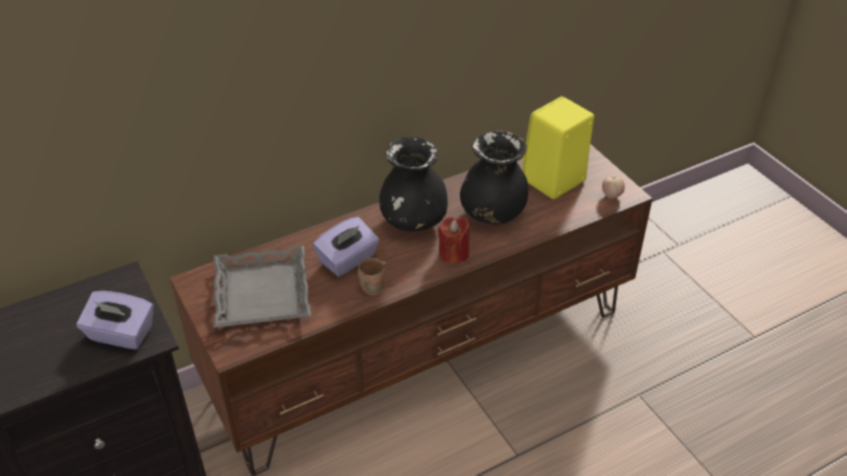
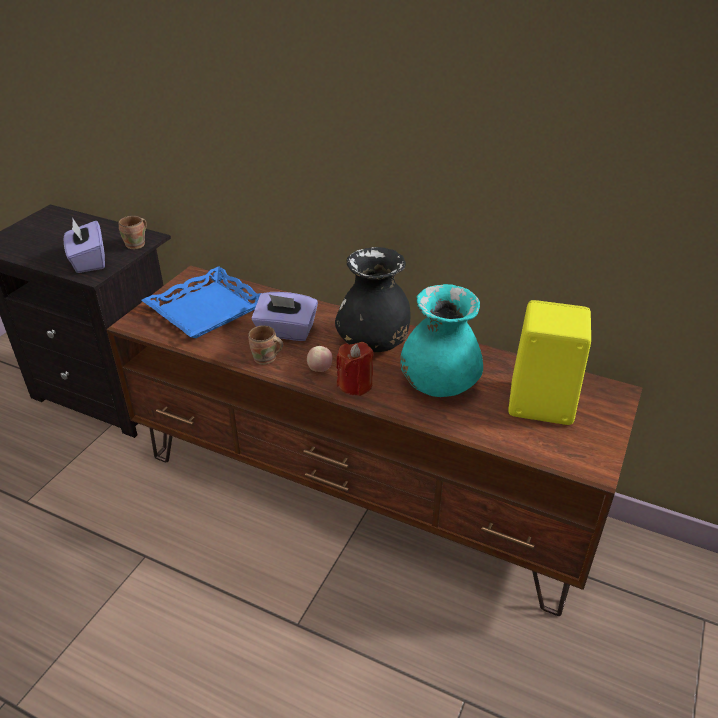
camera: 55 degrees right, 5 degrees down
(130, 289) = (137, 245): none -> brown mug
(261, 294) = (207, 309): grey tray -> blue tray
(493, 214) = (439, 385): black vase -> turquoise vase
(611, 195) = (573, 457): apple -> apple (320, 370)

